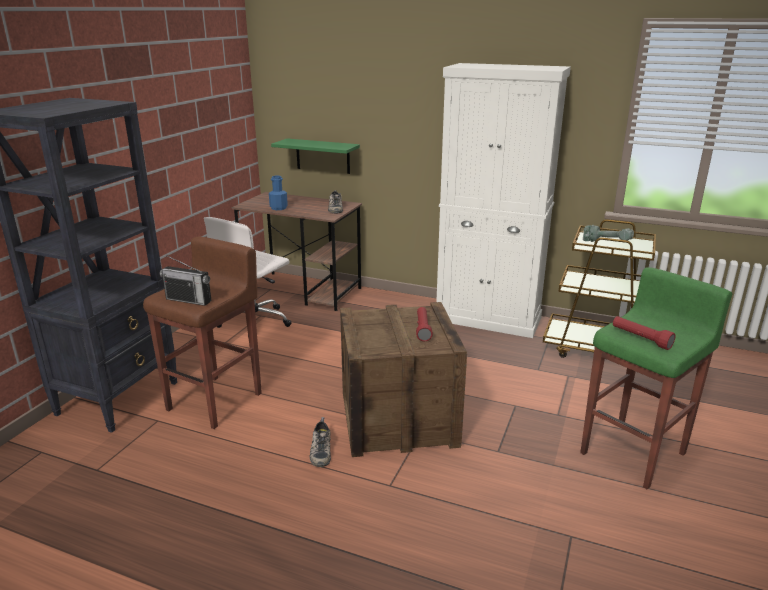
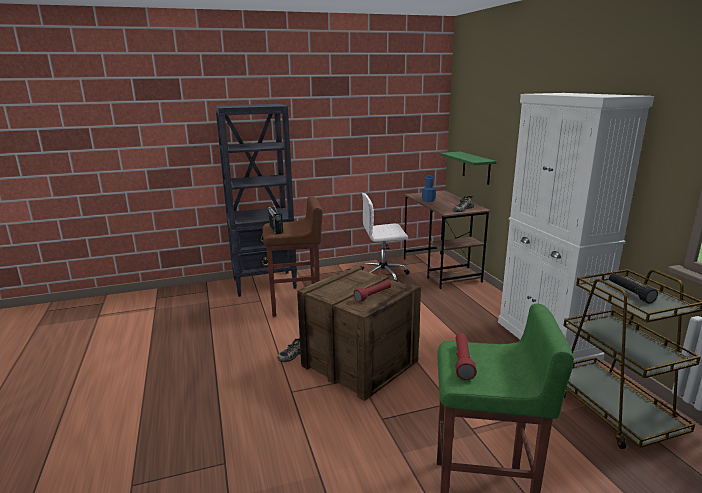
camera: 50 degrees right, 5 degrees down
(607, 243) = (629, 293): power drill -> black flashlight

